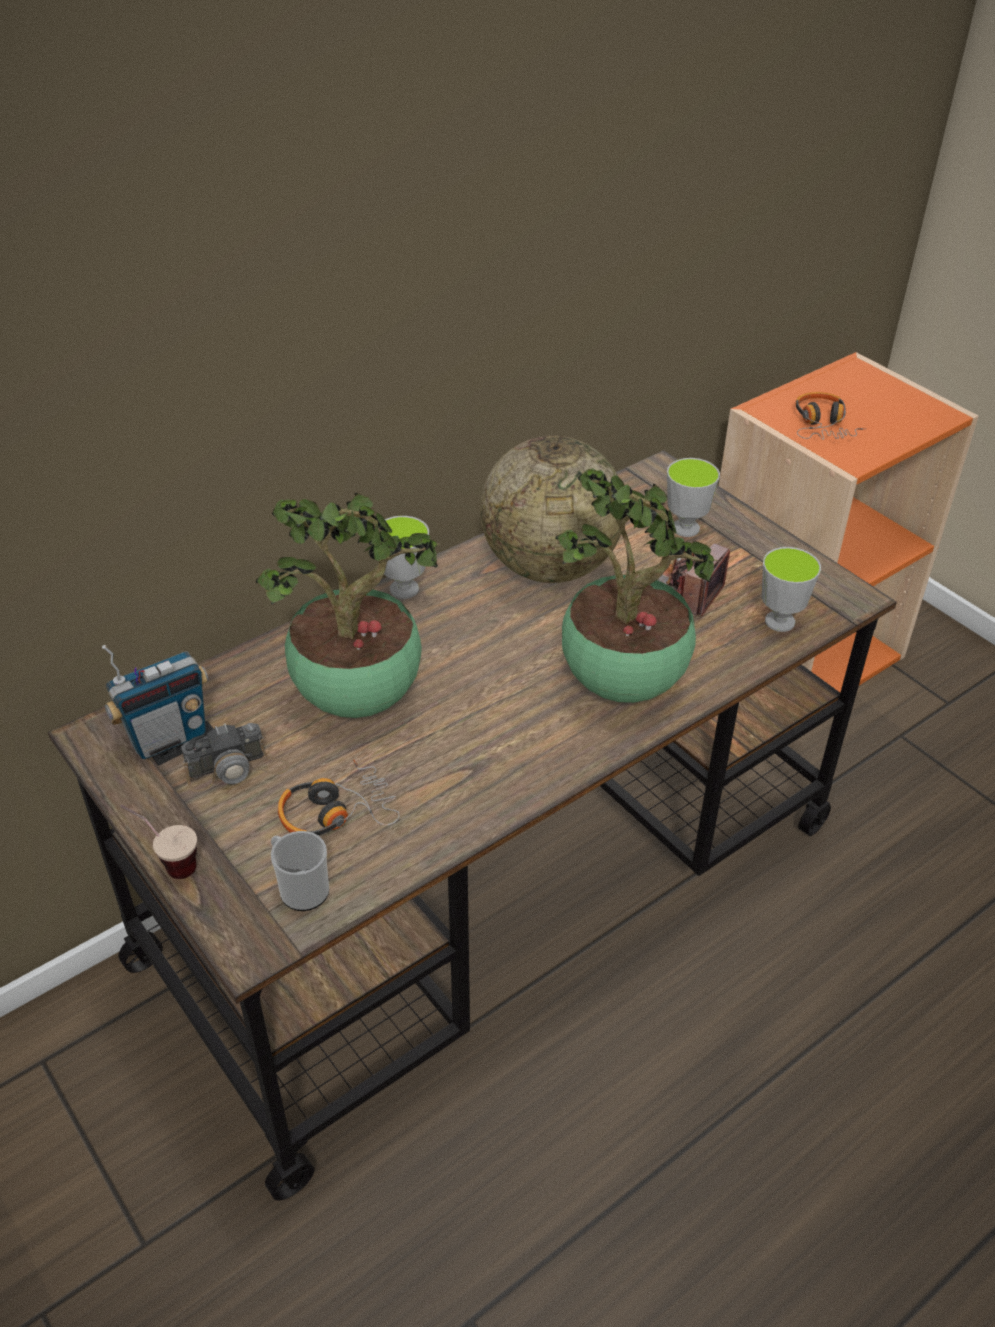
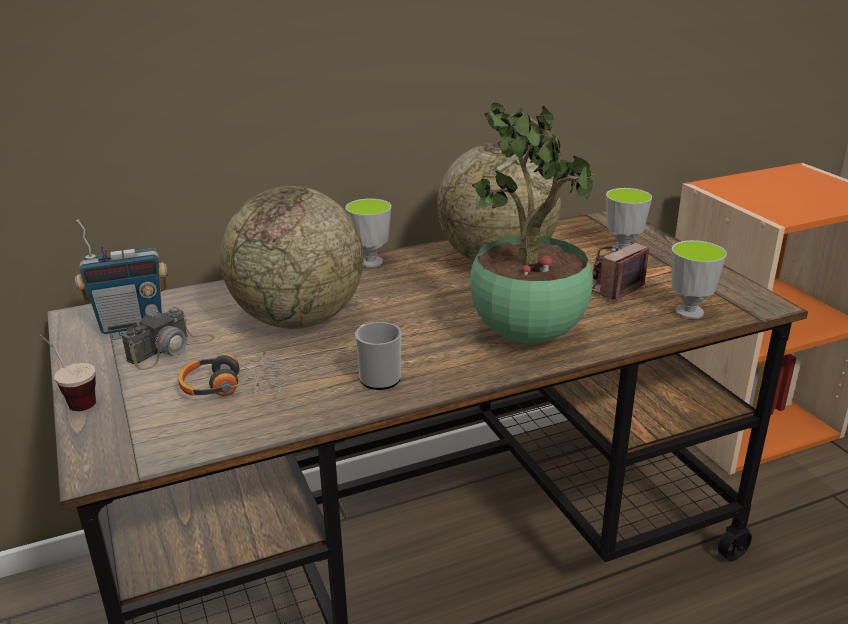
camera: 15 degrees right, 15 degrees down
(237, 769) = (171, 349): camera -> camera turned 45 degrees counterclockwise
(300, 888) = (169, 432): mug -> mug (377, 376)
(362, 698) = (298, 319): potted plant -> globe
(822, 425) = (761, 197): headphones -> none

